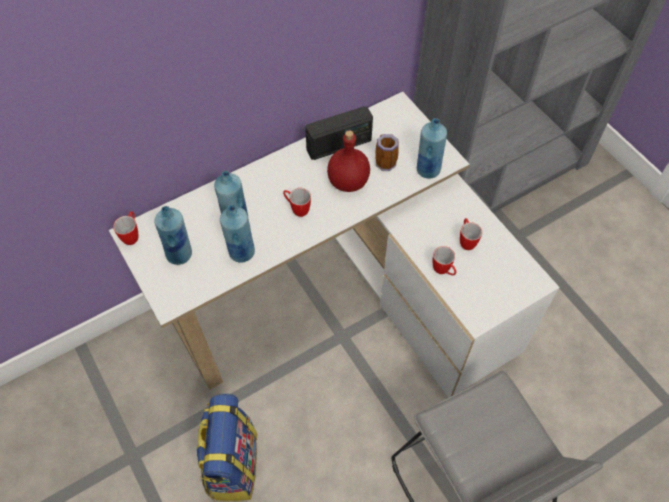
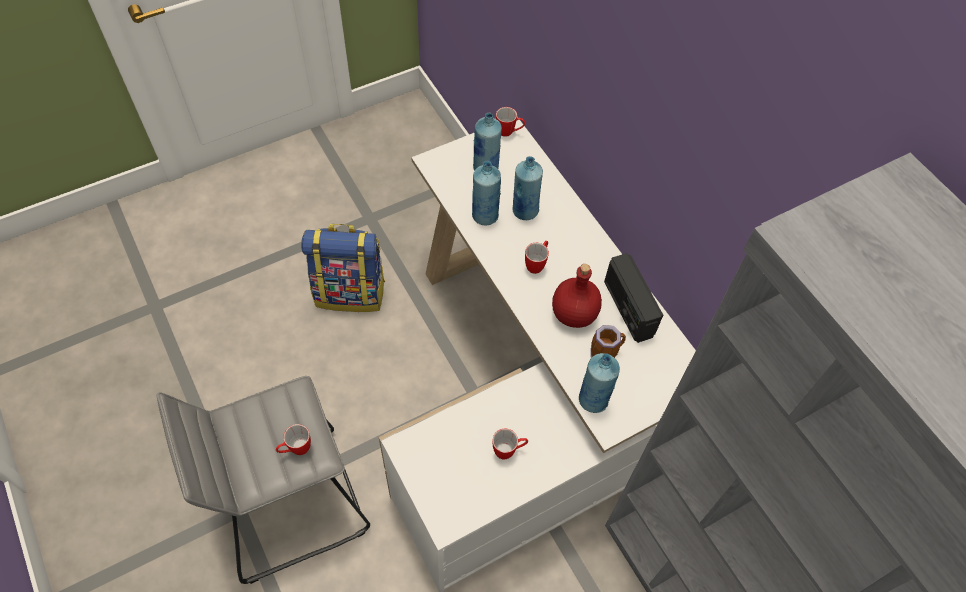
camera: 90 degrees right, 0 degrees up
(443, 271) = (468, 420): mug -> mug (296, 449)

